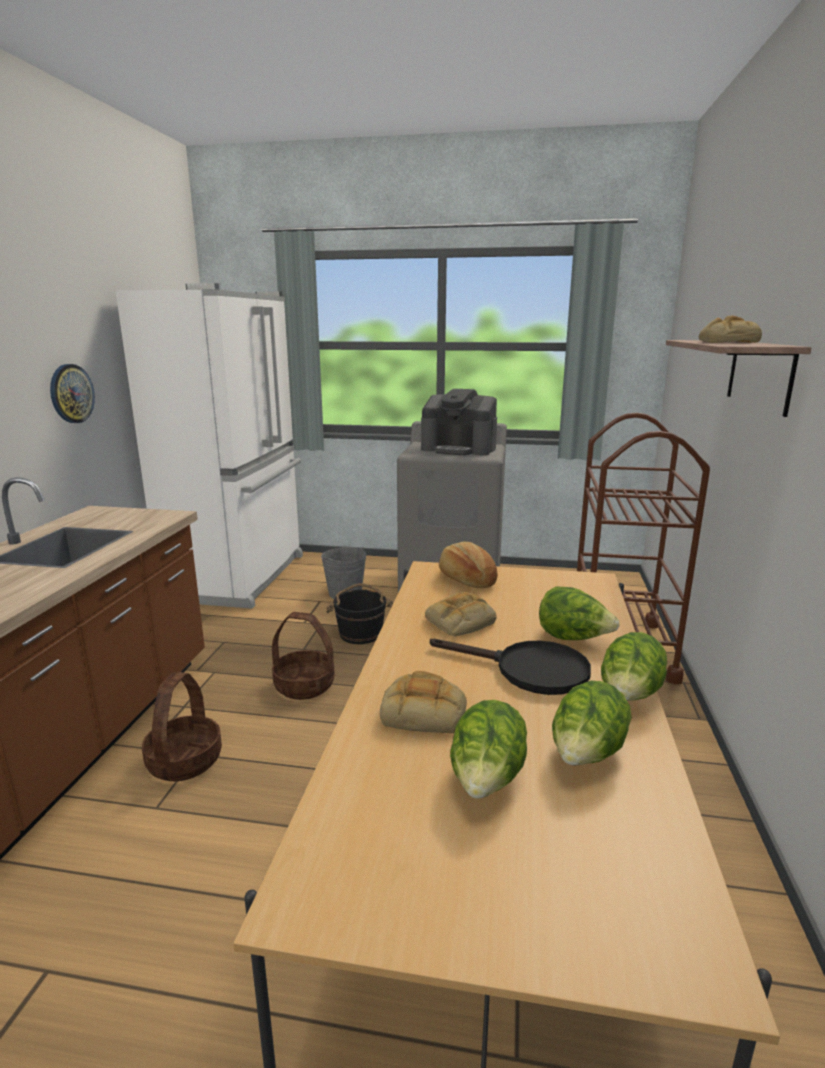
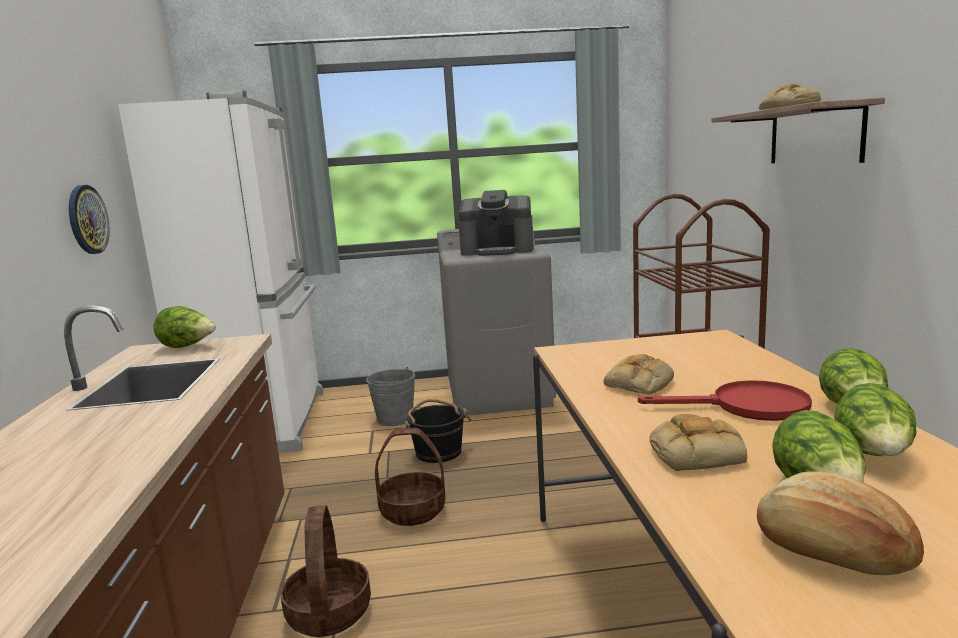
camera: 15 degrees left, 5 degrees down
(466, 579) = (603, 353): bread -> bread (832, 551)
(528, 670) = (746, 407): black frying pan -> red frying pan
(573, 638) = (753, 378): lettuce -> lettuce (188, 347)

